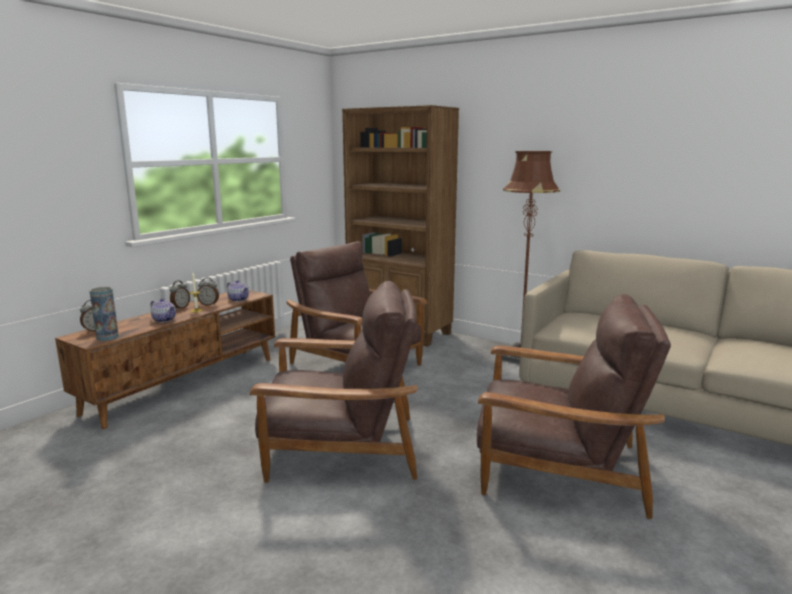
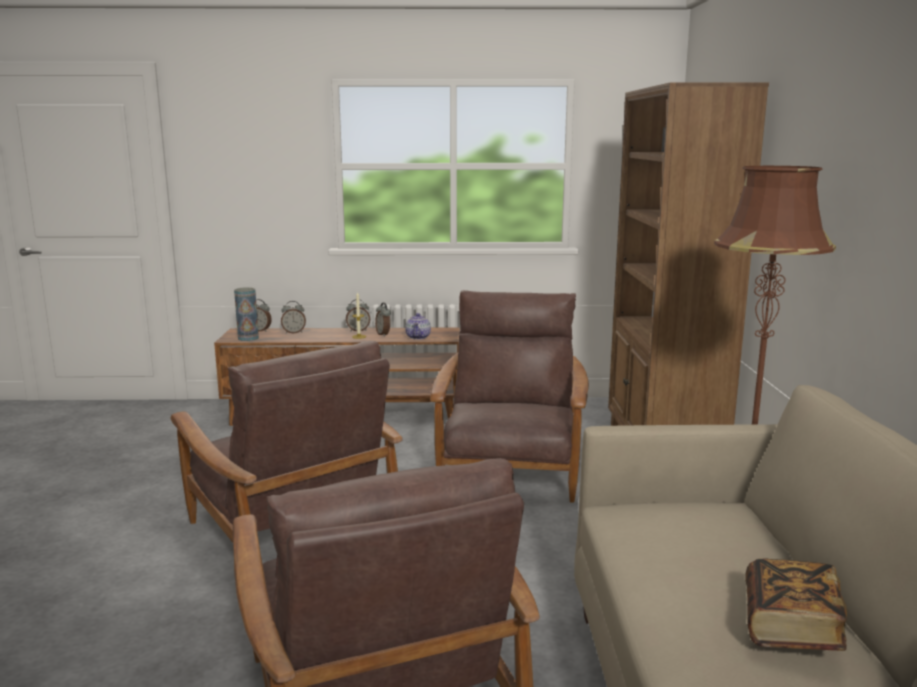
camera: 55 degrees right, 0 degrees up
(133, 323) = (294, 332): none -> alarm clock
(164, 320) = (316, 337): teapot -> none
(678, 331) = (791, 626): none -> book

